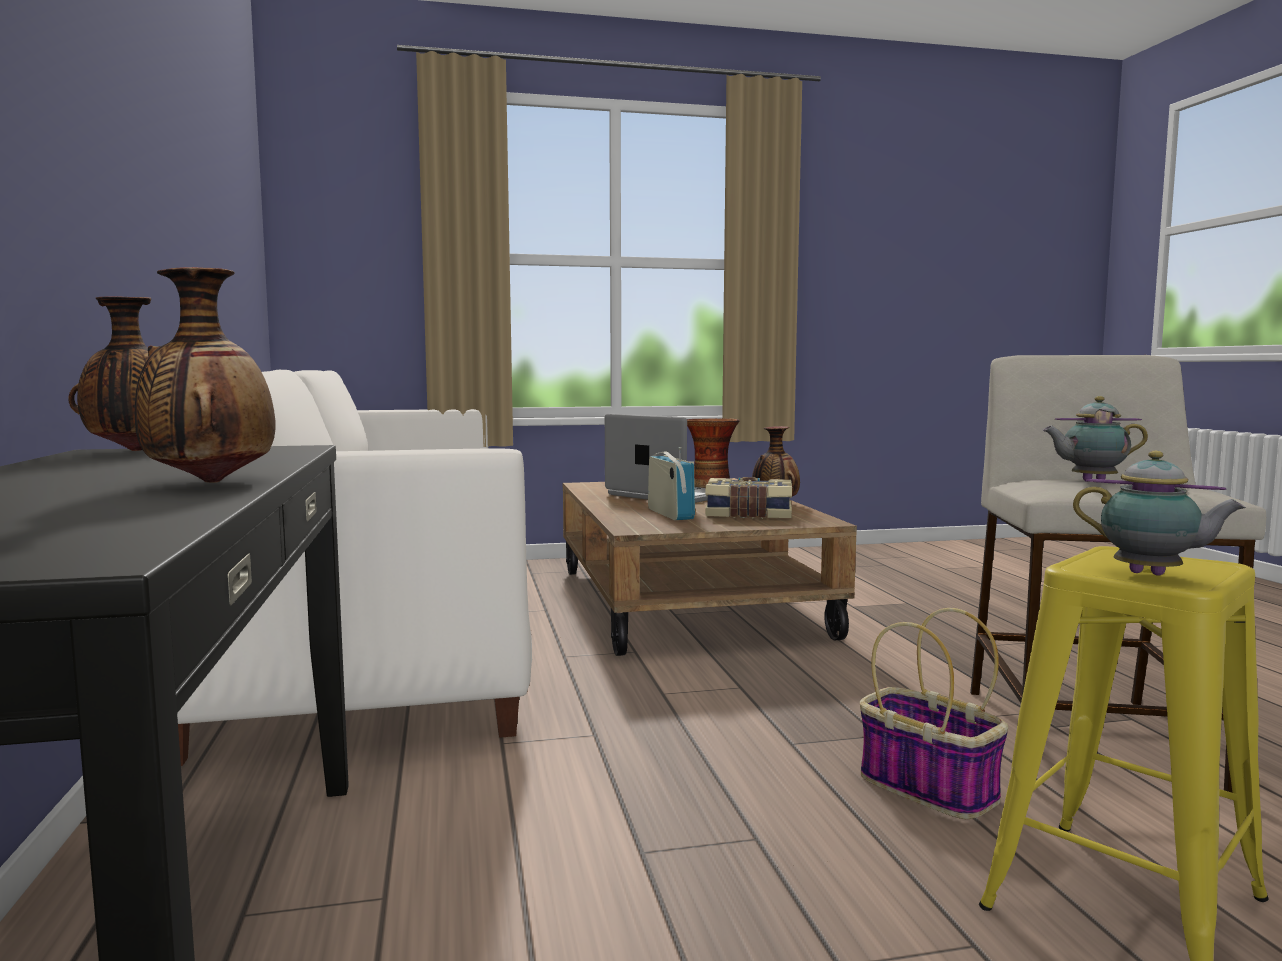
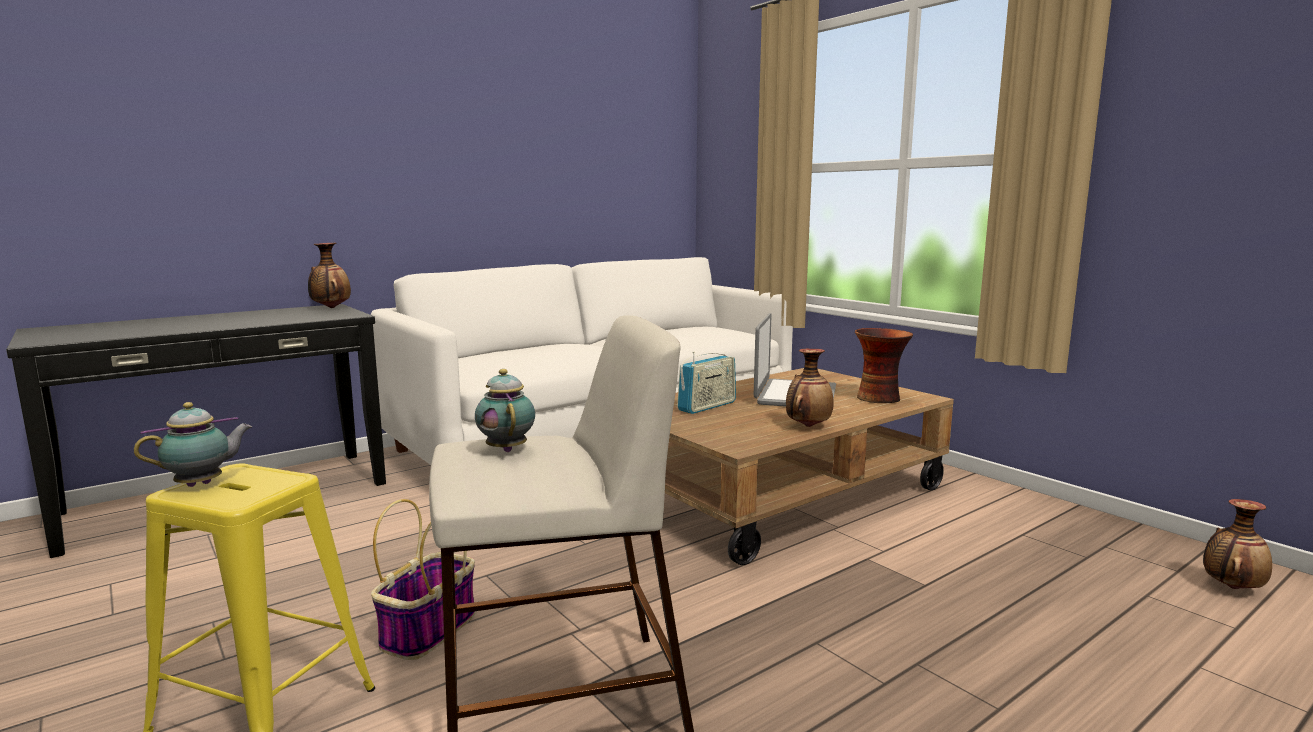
camera: 65 degrees right, 5 degrees up
(209, 482) = (204, 327): vase -> vase (1231, 587)
(748, 514) = (738, 424): book -> none
(1152, 575) = (203, 484): teapot -> teapot turned 135 degrees counterclockwise

